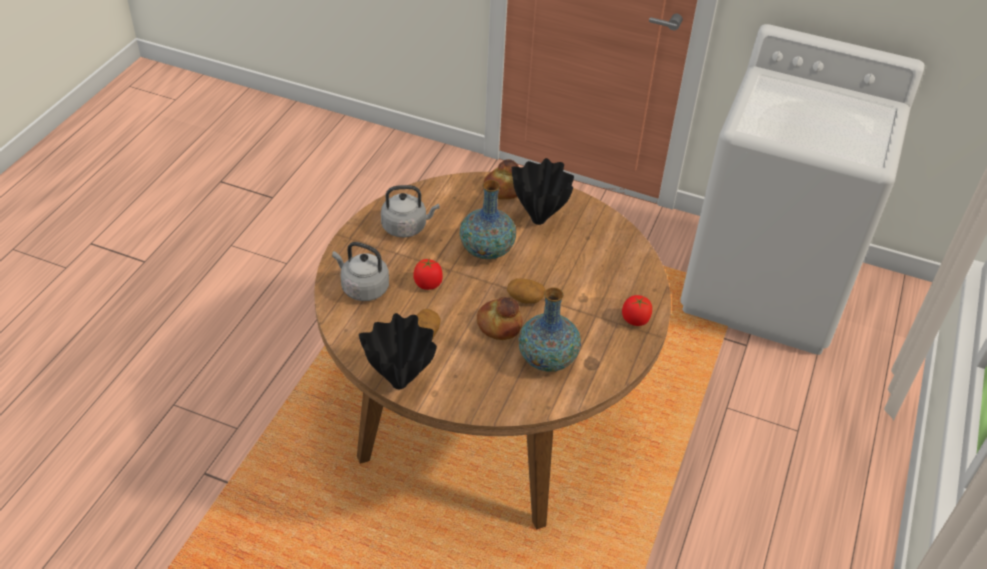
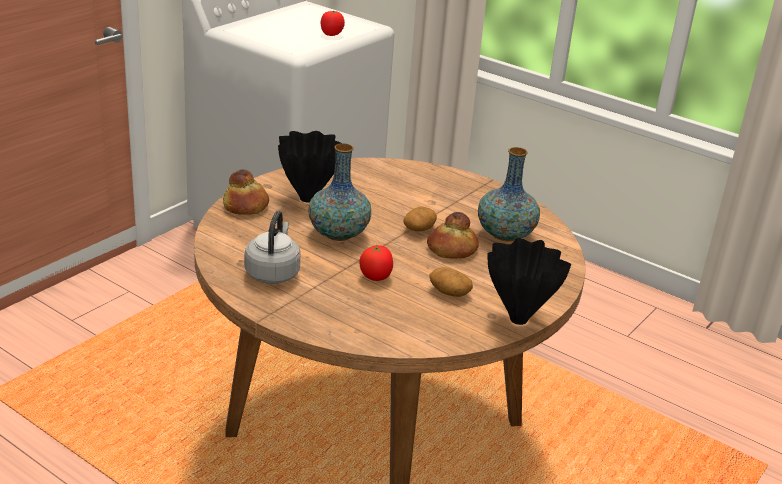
camera: 75 degrees left, 15 degrees down
(362, 288) = (363, 318): grey kettle -> none
(635, 320) = (468, 186): tomato -> tomato (331, 34)

